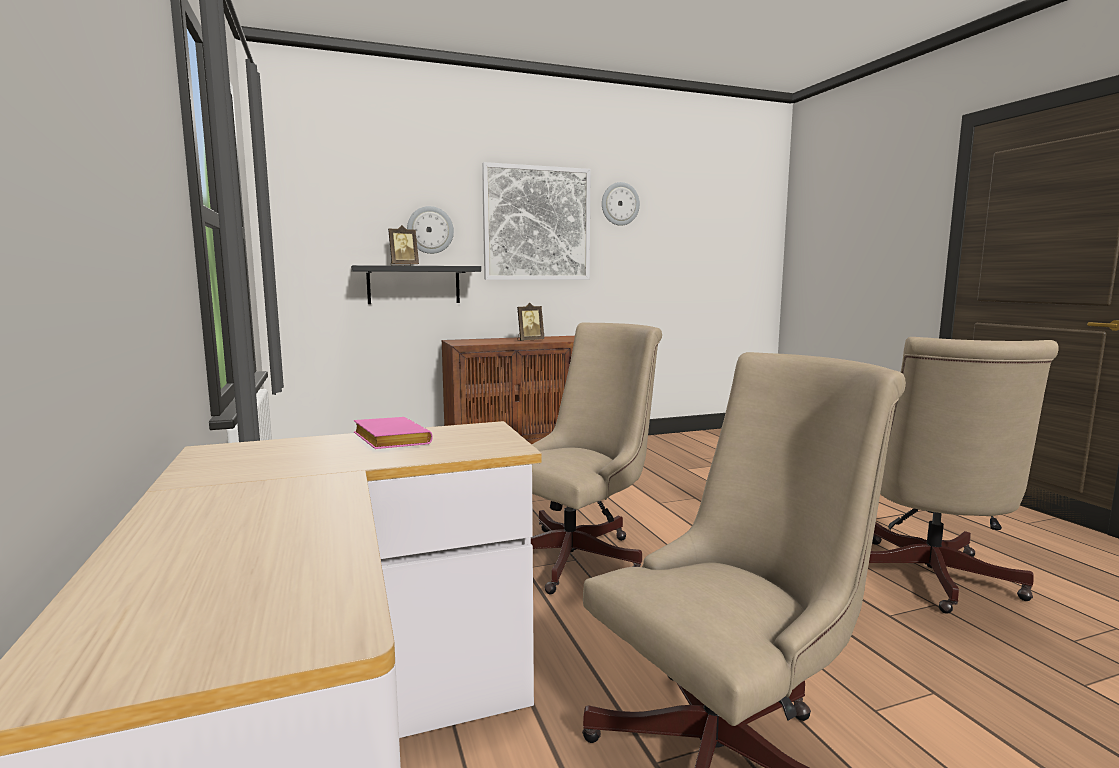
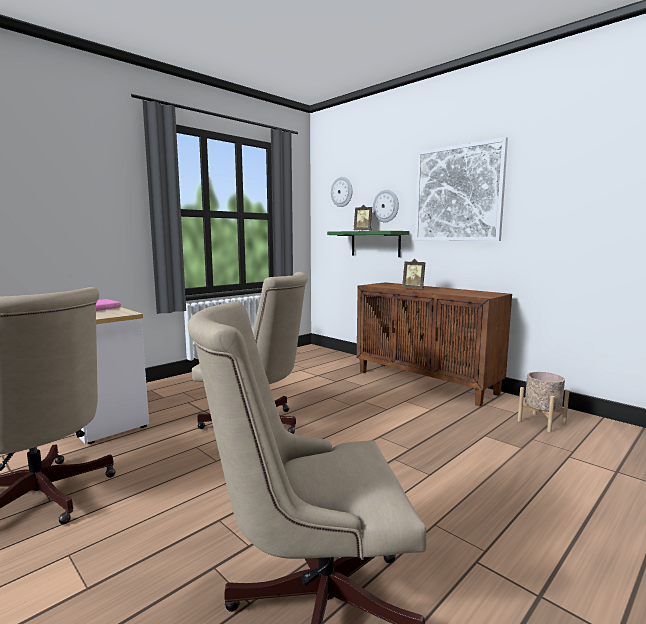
camera: 65 degrees right, 0 degrees up
(414, 285) = (375, 243): black shelf -> green shelf
(620, 204) = (540, 165): wall clock -> wall clock (342, 192)
(674, 448) = (541, 422): none -> beige planter

